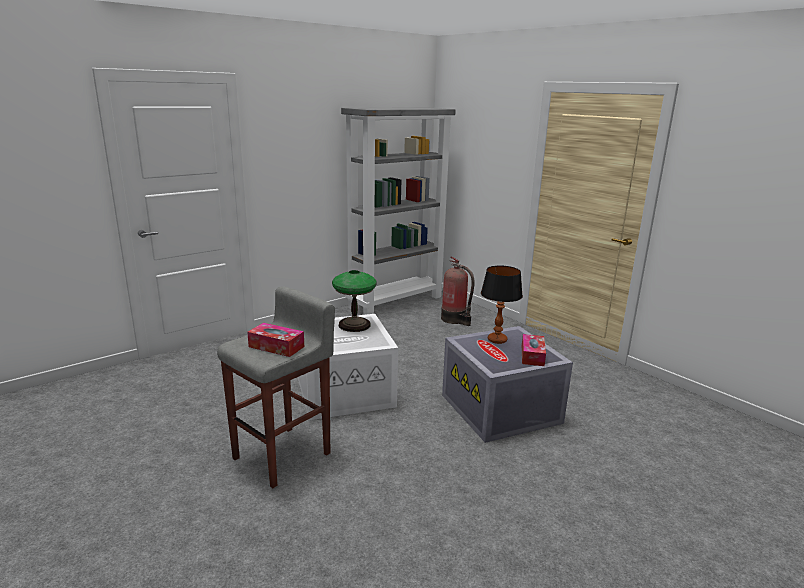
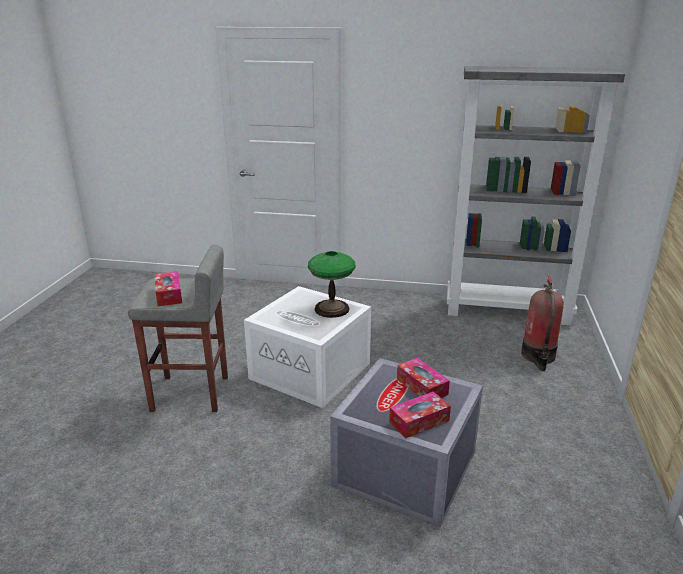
camera: 50 degrees right, 5 degrees up
(497, 340) = (422, 386): table lamp -> tissue box

